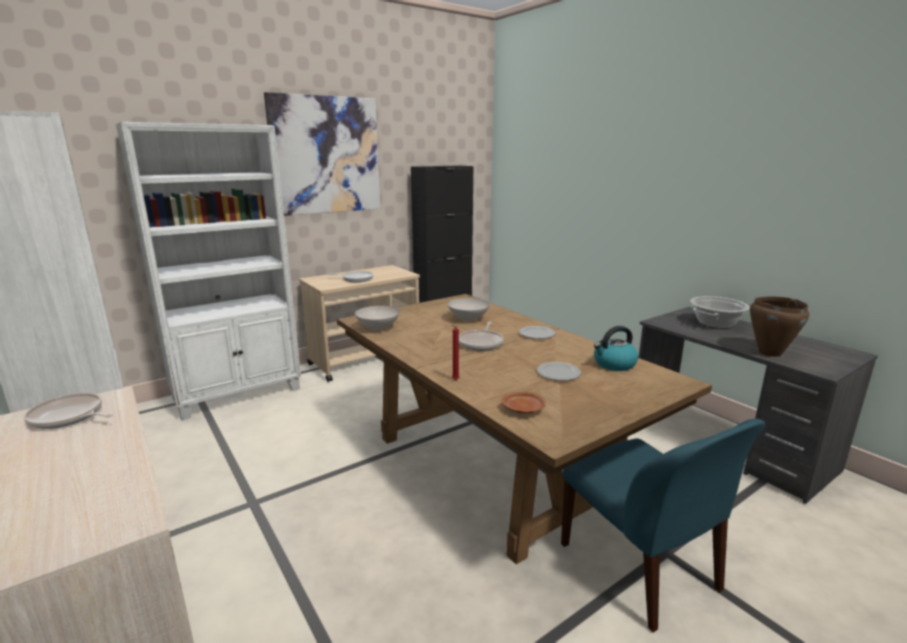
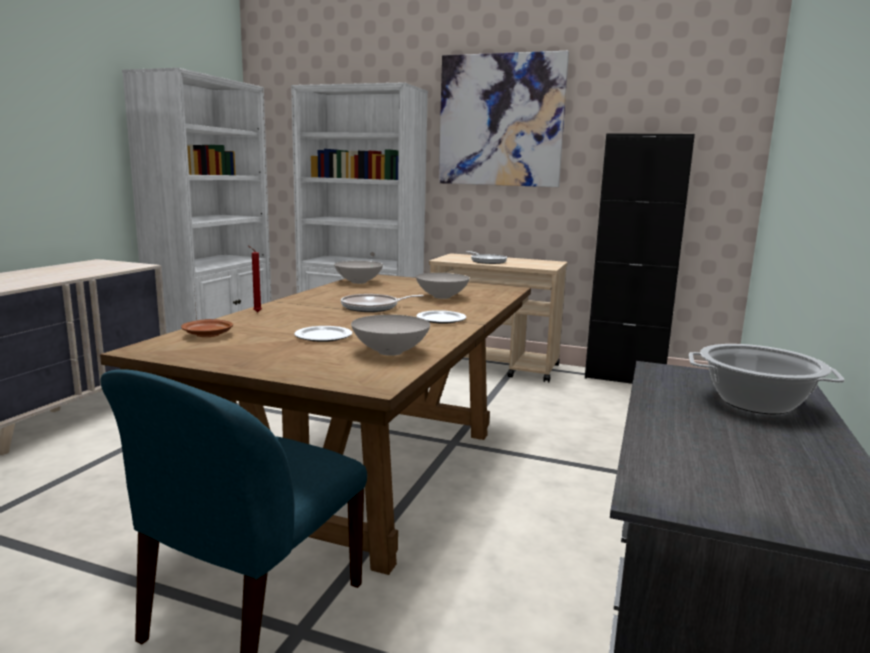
camera: 55 degrees right, 5 degrees down
(69, 417) = (106, 265): frying pan -> none
(614, 364) = (390, 352): kettle -> white bowl
(769, 353) = (671, 447): brown cooking pot -> none

